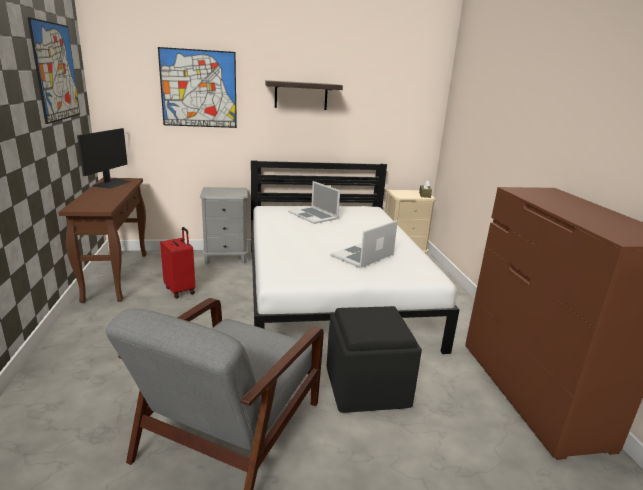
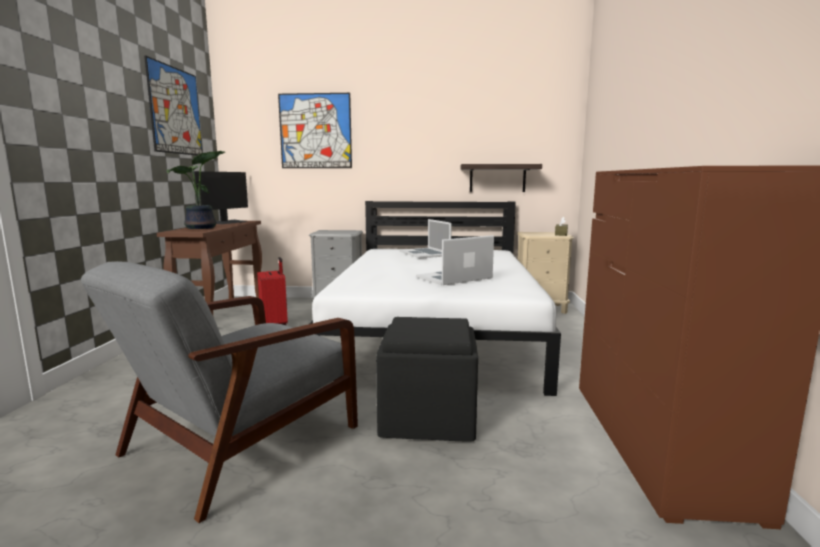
camera: 15 degrees right, 10 degrees down
(96, 198) = (201, 228): none -> potted plant
(301, 95) = (417, 132): shelf -> shelf (497, 178)

